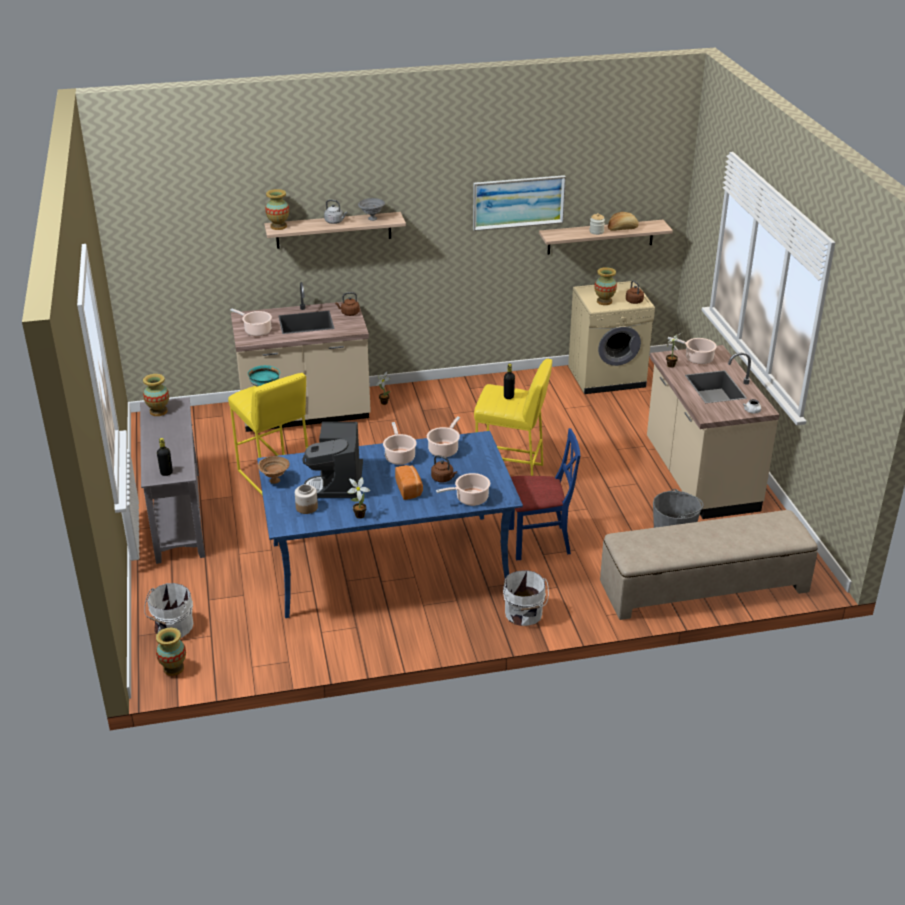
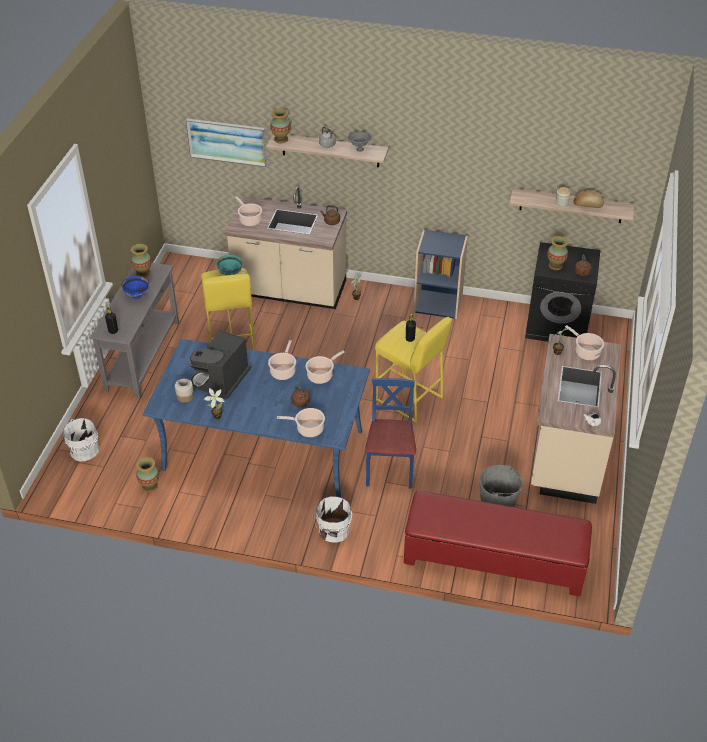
camera: 25 degrees right, 10 degrees up
(168, 433) = (137, 295): none -> blue bowl
(173, 668) = (63, 485): vase -> vase (150, 486)
(275, 480) = (179, 364): brown bowl -> none
(409, 489) = (269, 405): bread -> none
(474, 386) = (438, 303): none -> blue bookcase
(518, 202) = (495, 160): picture -> picture (227, 141)
(539, 542) = (390, 469): blue chair -> blue chair turned 105 degrees counterclockwise
(607, 378) = (557, 327): beige washing machine -> black washing machine
(703, 586) = (493, 558): beige bench -> red bench

